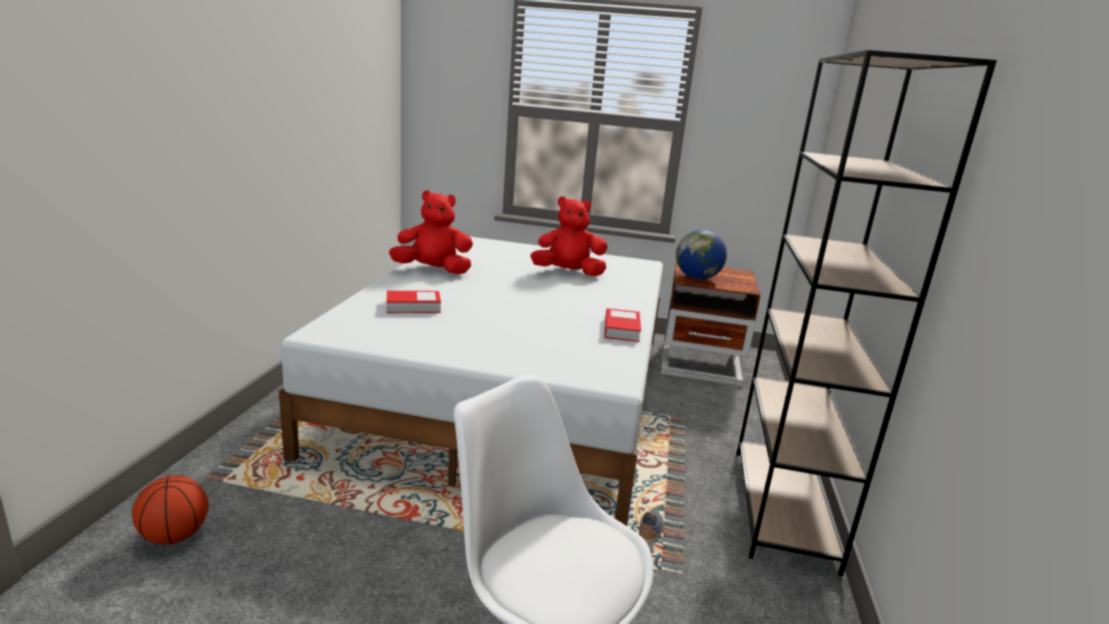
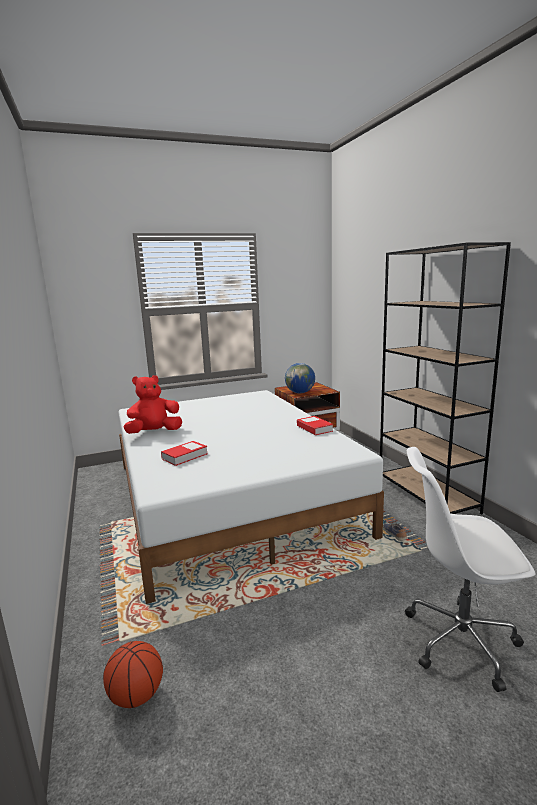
camera: 30 degrees left, 5 degrees down
(568, 273) = (233, 409): red plush toy -> none

